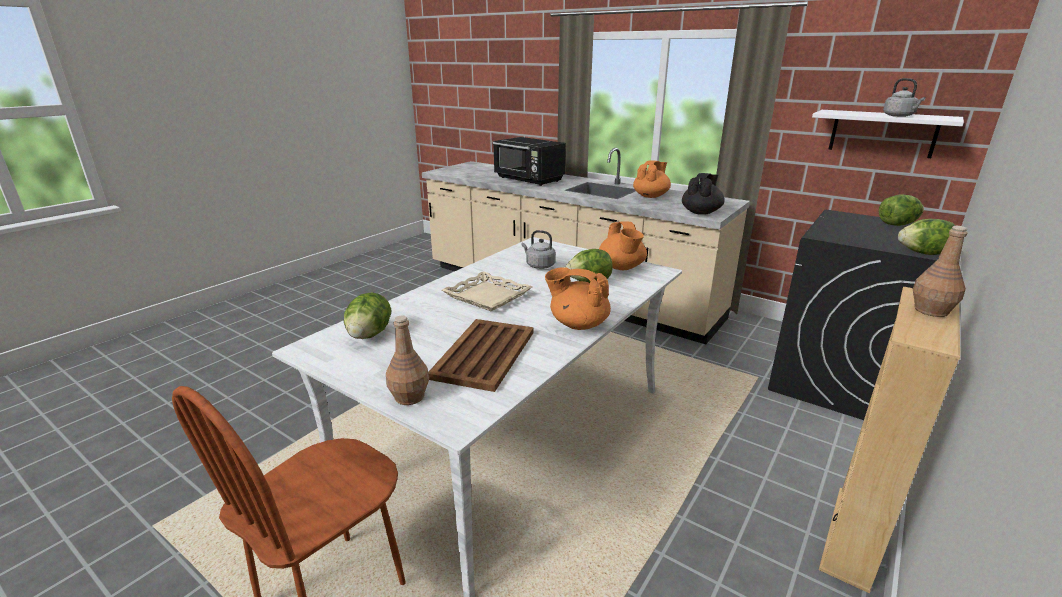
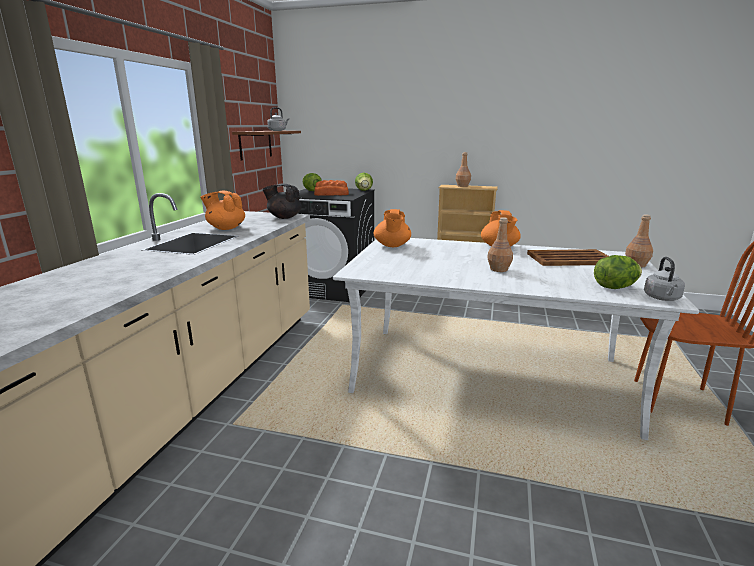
camera: 110 degrees left, 5 degrees down
(487, 296) = (499, 269): beige tray -> brown bottle
(529, 179) = (110, 276): black microwave -> none
(539, 265) = (415, 264): grey kettle -> grey kettle (662, 298)
(589, 282) = (431, 250): lettuce -> none
(621, 267) = (392, 246): orange teapot -> orange teapot turned 120 degrees clockwise
(856, 231) = (331, 194): none -> bread
(882, 133) = (255, 144): white shelf -> brown shelf

